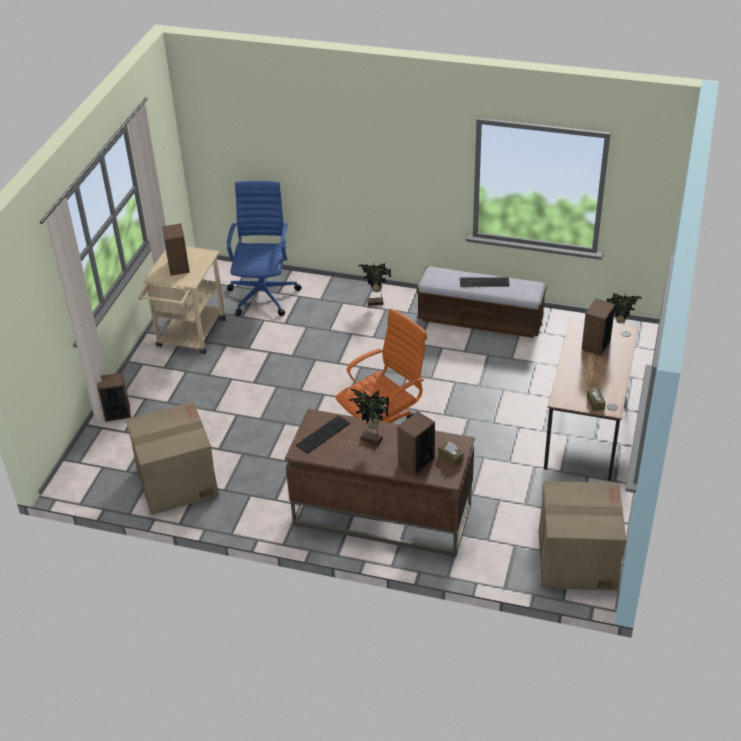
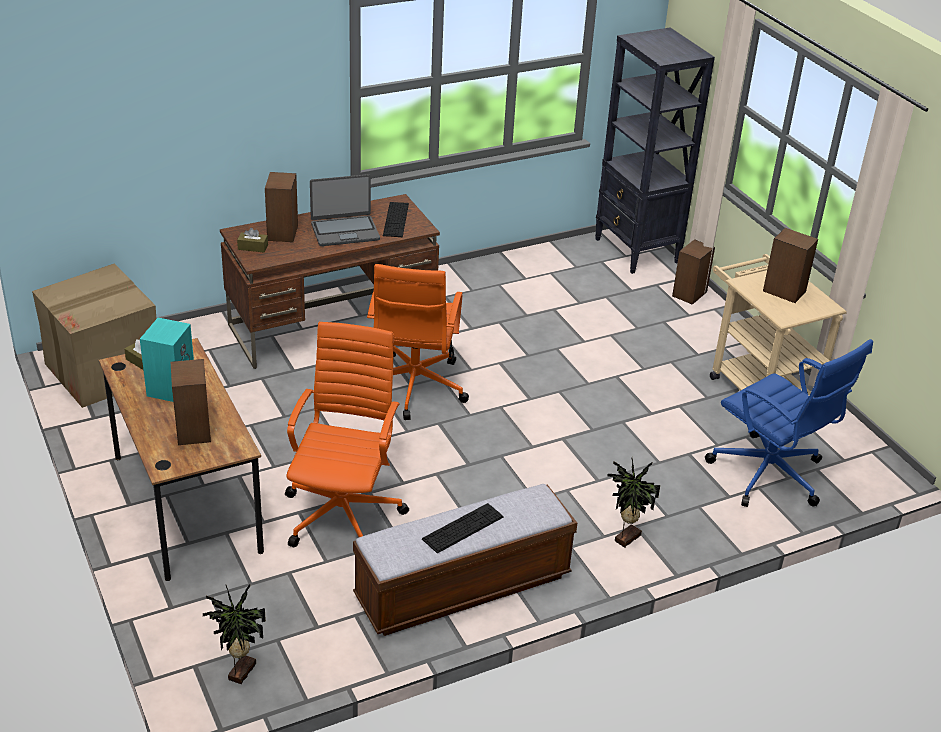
camera: 135 degrees right, 5 degrees down
(88, 466) = (637, 251): none -> black bookcase
(176, 482) = (548, 272): cardboard box -> none
(371, 441) = (345, 231): potted plant -> laptop
(503, 381) = (344, 513): none -> orange office chair
(589, 377) = (171, 387): none -> turquoise speaker

